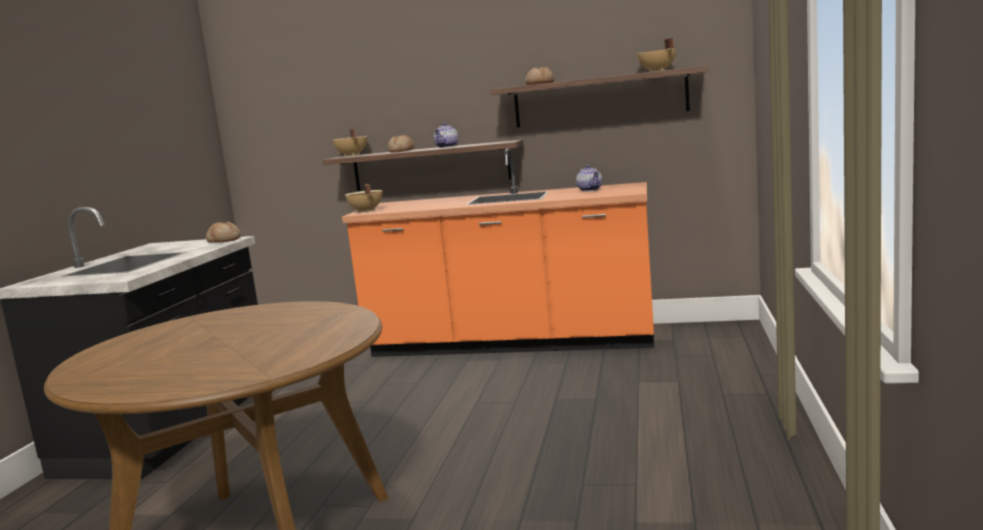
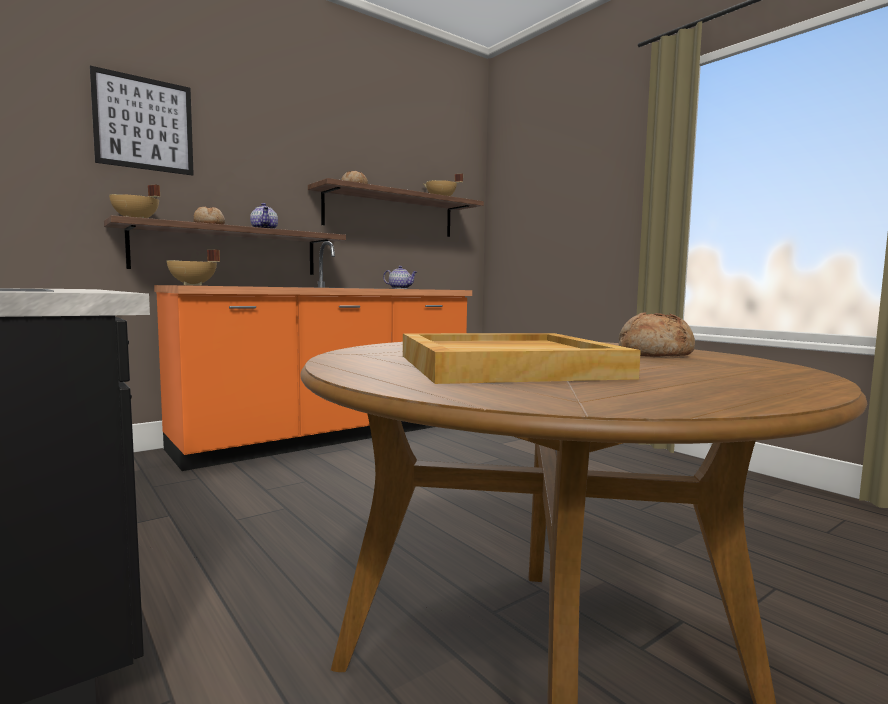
camera: 50 degrees left, 5 degrees down
(179, 344) = (507, 366): none -> beige tray
(224, 240) = (58, 288): bread -> bread (654, 354)
(358, 73) = (144, 124): none -> picture

